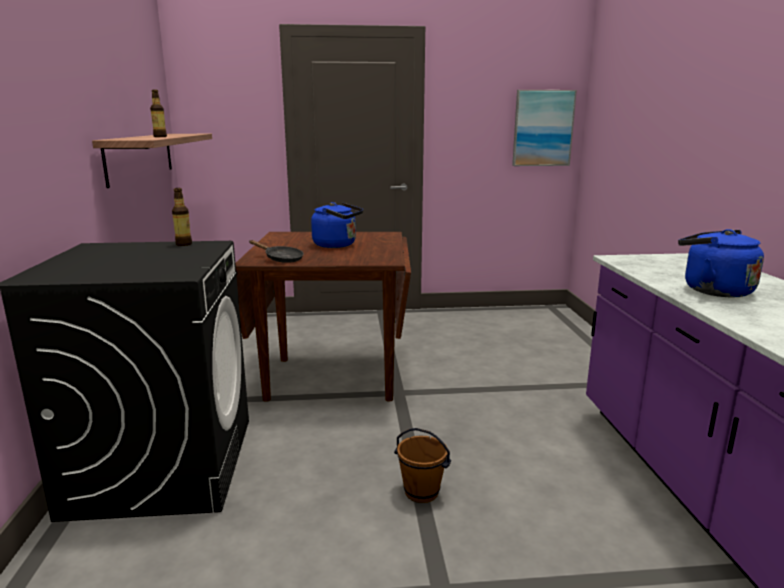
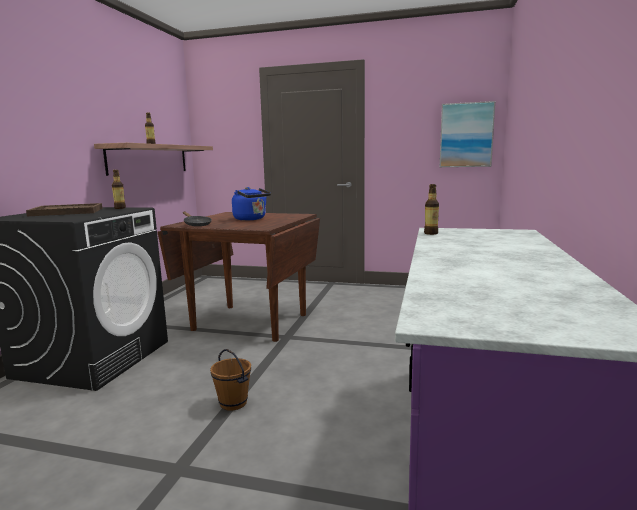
camera: 20 degrees right, 5 degrees down
(117, 257) = (67, 212): none -> brown tray
(627, 265) = (431, 233): none -> bottle
(712, 290) = (463, 250): blue kettle -> none

